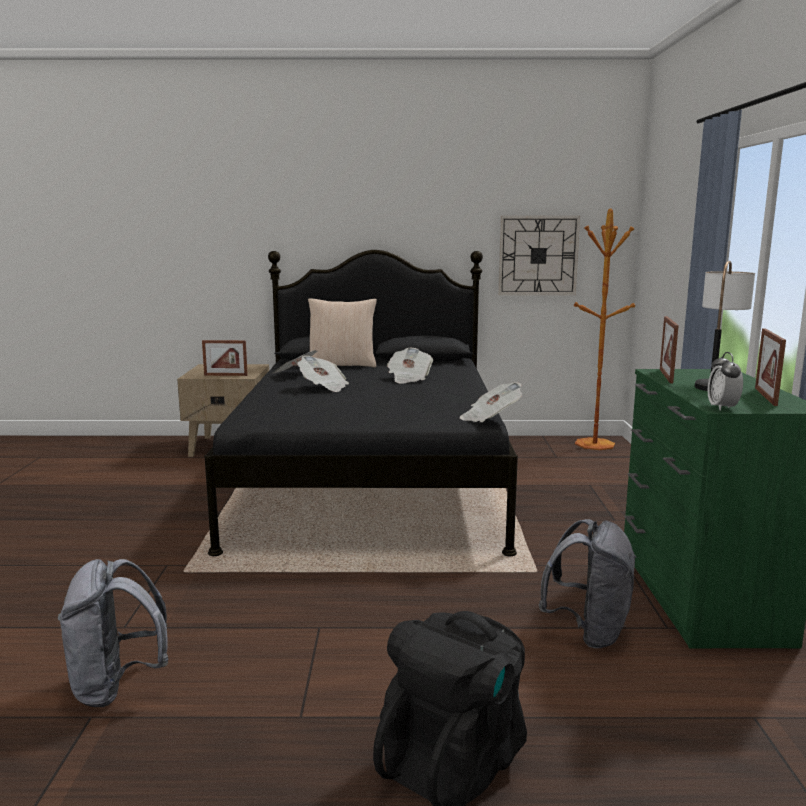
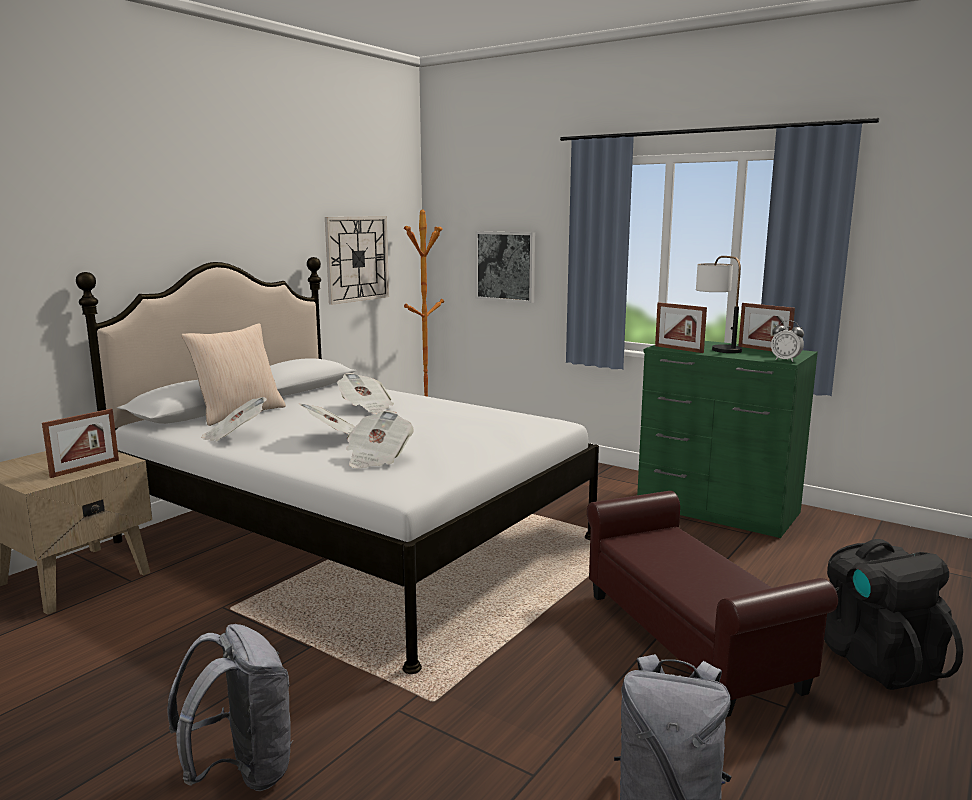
camera: 55 degrees left, 0 degrees up
(371, 483) = (355, 540): black bed -> white bed
(372, 643) = (689, 640): none -> brown ottoman
(490, 418) = (554, 419): newspaper -> newspaper (377, 458)
(588, 631) = (736, 557): grey backpack -> grey backpack (242, 771)
(671, 270) = (505, 266): none -> picture

